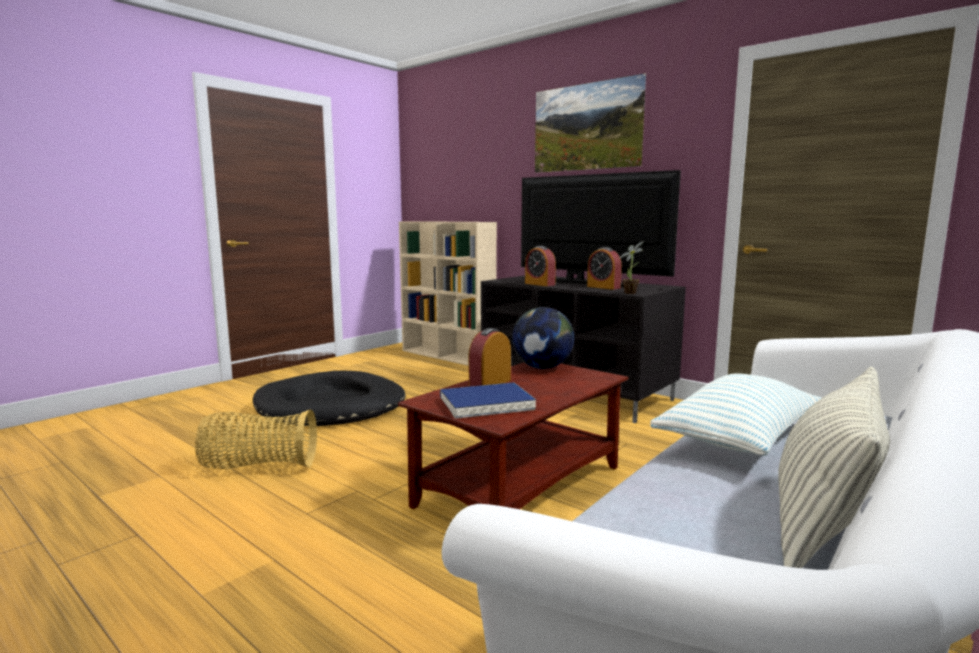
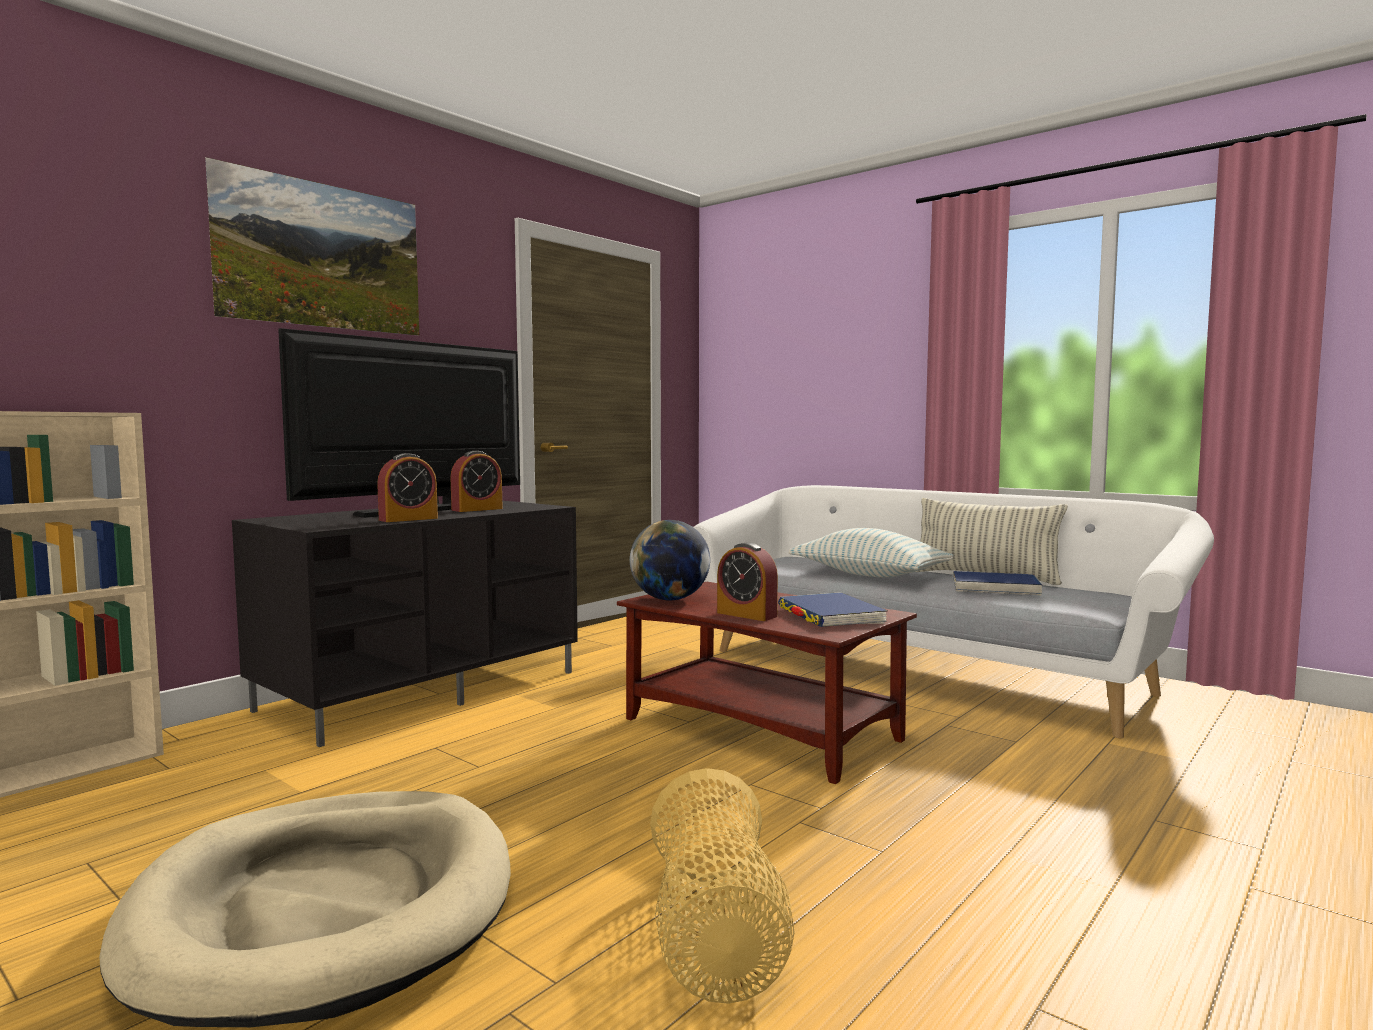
camera: 90 degrees left, 5 degrees down
(331, 406) = (326, 908): black dog bed -> beige dog bed
(631, 293) = (543, 507): potted plant -> none
(696, 502) = (995, 587): none -> blue book

